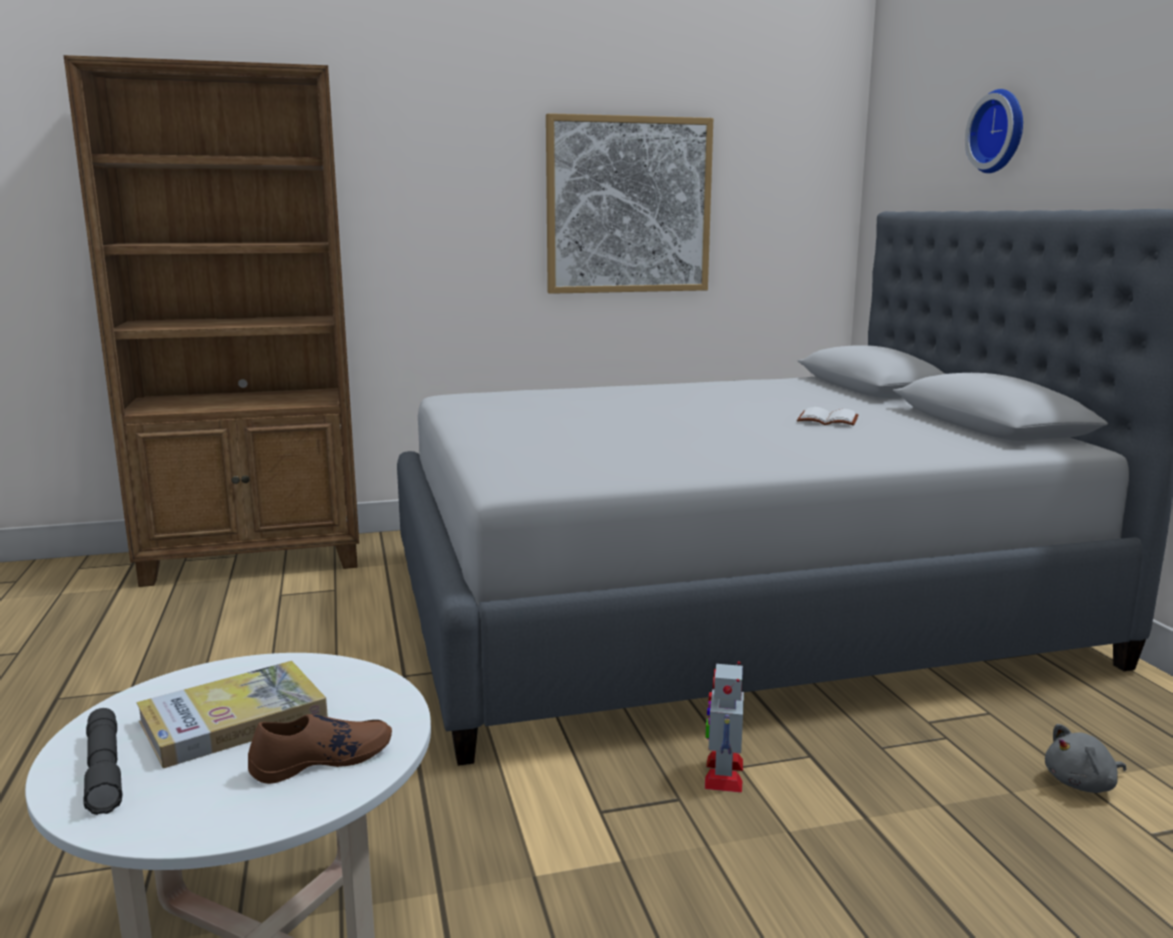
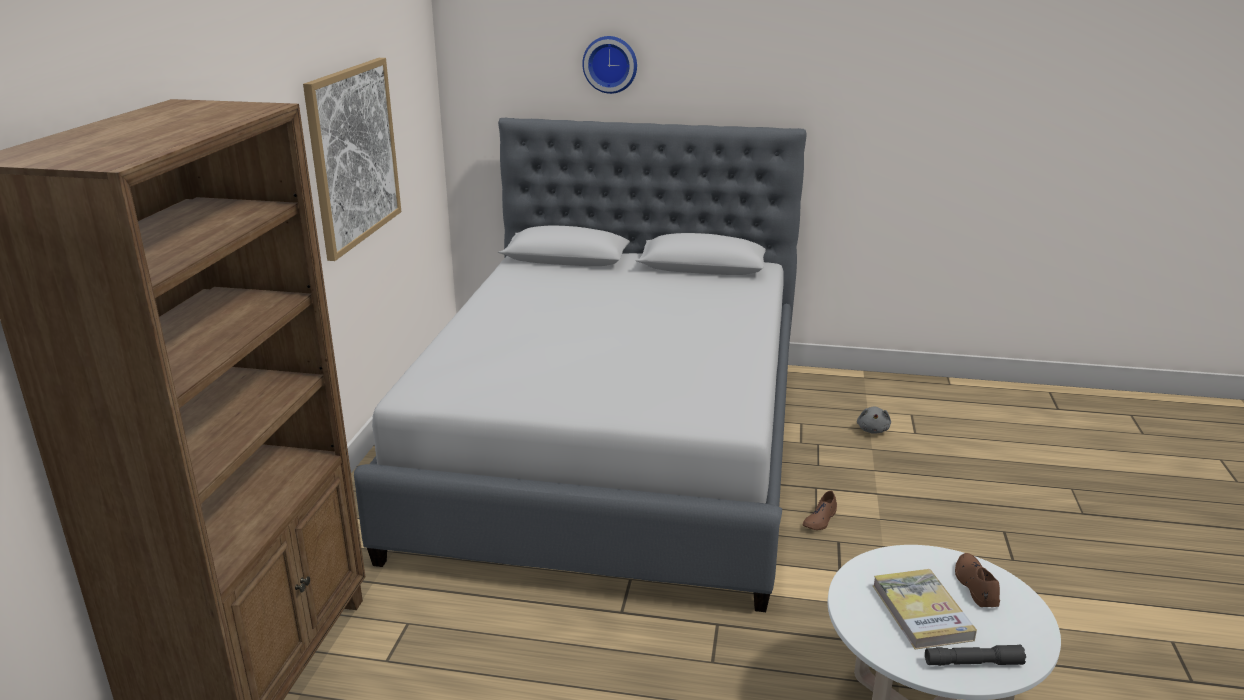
camera: 65 degrees left, 10 degrees up
(723, 773) = (820, 519): toy robot -> brown shoe
(826, 420) = (653, 297): white book -> none

